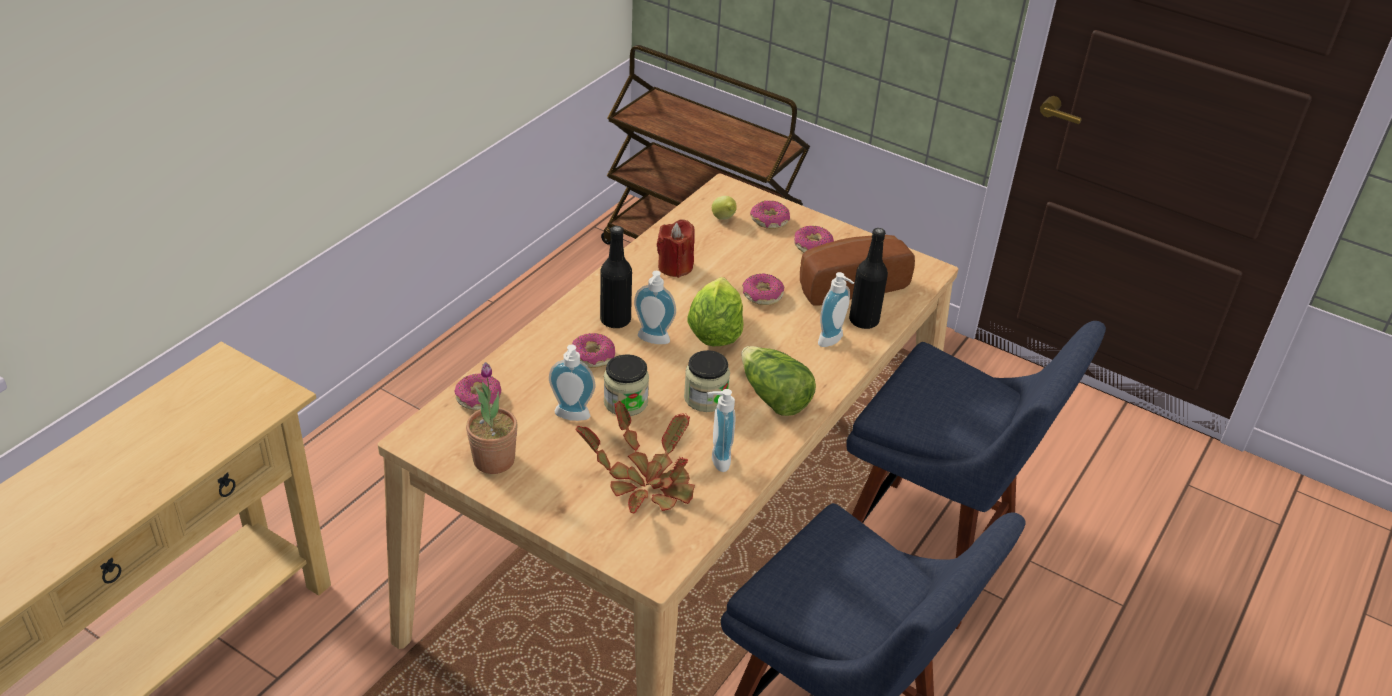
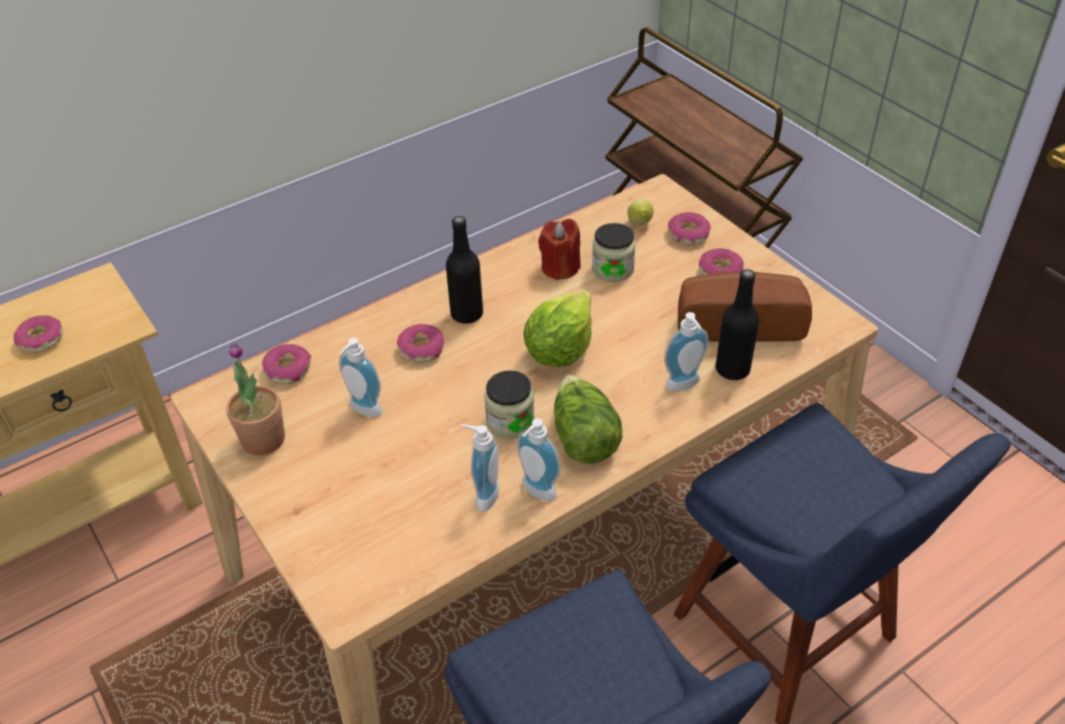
camera: 25 degrees right, 5 degrees up
(625, 402) = (426, 407): jar -> jar (612, 269)
(646, 481) = (396, 502): potted plant -> none
(652, 341) = (491, 344): soap dispenser -> soap dispenser (536, 492)
(762, 295) = (634, 317): donut -> donut (41, 340)

